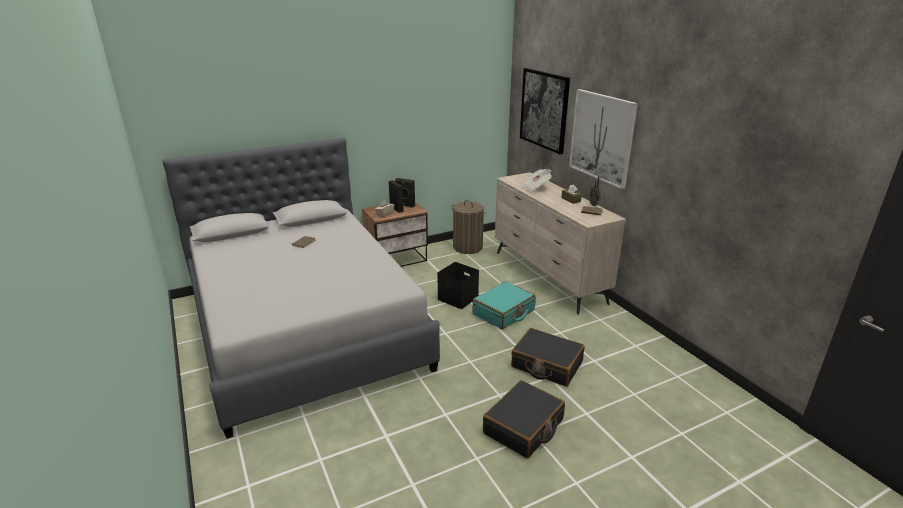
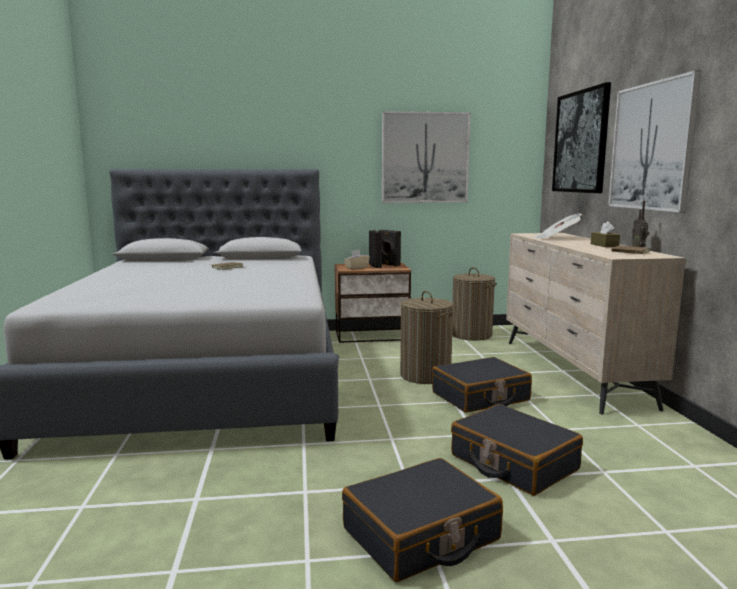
camera: 20 degrees right, 15 degrees down
(425, 117) = (425, 158): none -> picture
(459, 298) = (425, 375): black storage box -> laundry basket
(504, 312) = (480, 397): turquoise suitcase -> black suitcase

